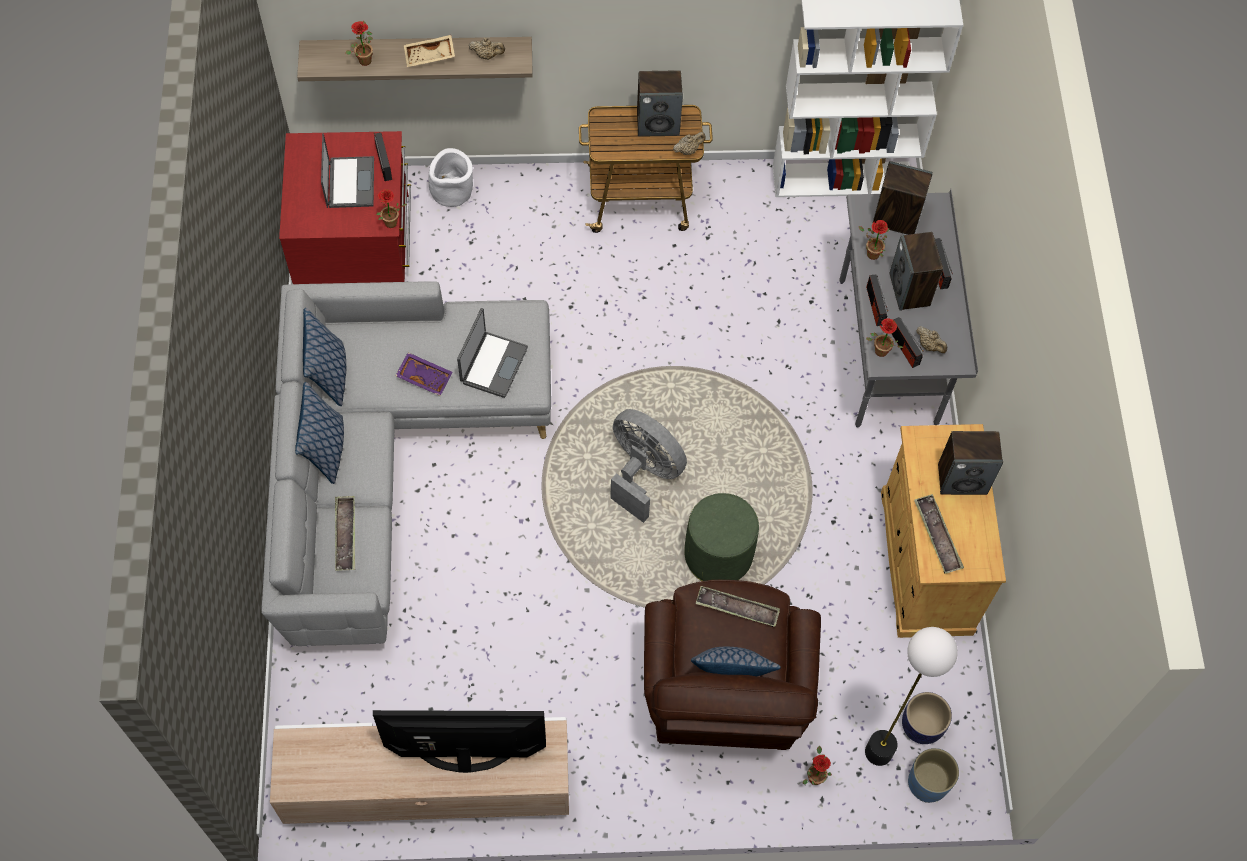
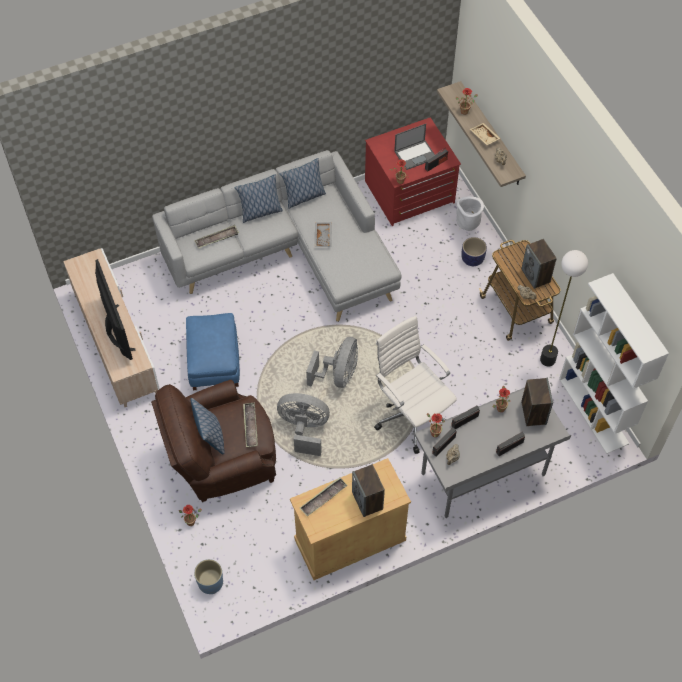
camera: 70 degrees right, 5 degrees down
(425, 376) = (323, 237): purple tray -> grey tray
(493, 364) = (346, 263): laptop -> none
(538, 645) = (214, 362): none -> blue ottoman
(718, 555) = (304, 429): green ottoman -> grey fan
(754, 400) = (412, 414): none -> white office chair
(878, 751) = (219, 550): floor lamp -> floor lamp (548, 359)
(910, 290) = (486, 436): speaker -> none
(921, 726) = (243, 569): planter -> planter (472, 259)

